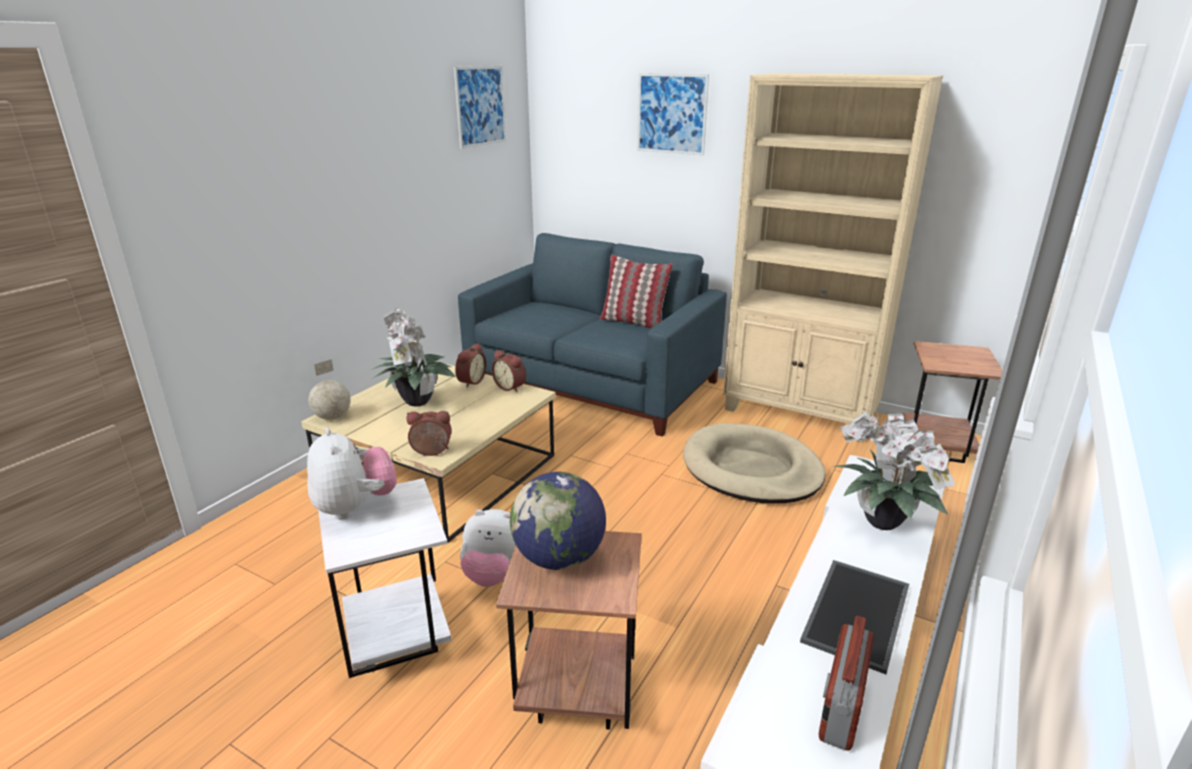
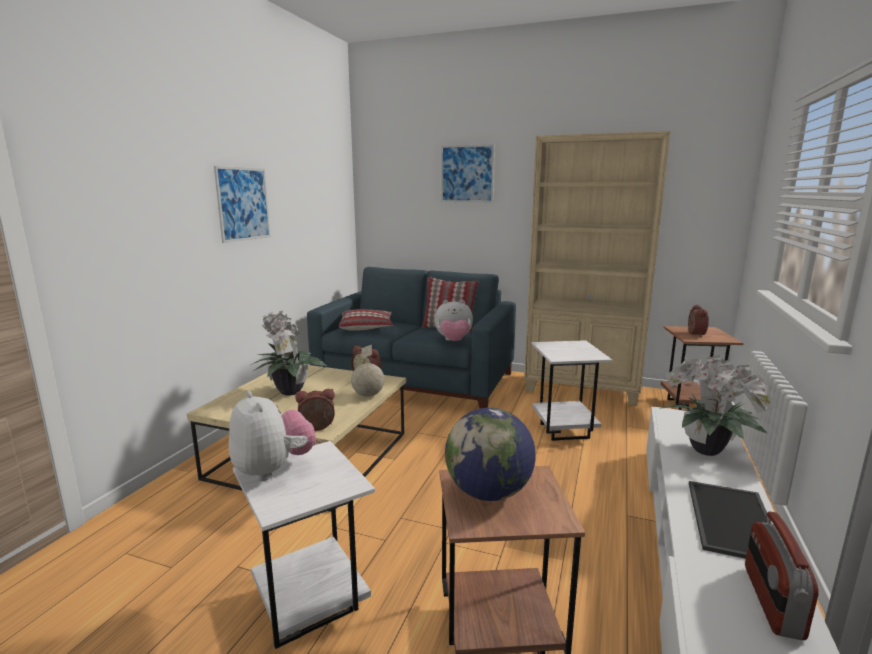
camera: 10 degrees left, 10 degrees down
(333, 417) = (216, 408): globe -> globe (368, 395)
(470, 381) = (331, 375): alarm clock -> alarm clock (694, 334)
(480, 106) = (321, 168): picture -> picture (243, 204)
(494, 574) = (385, 534): plush toy -> plush toy (453, 341)
(531, 316) = (367, 327): none -> pillow
(751, 469) = (565, 430): beige dog bed -> white side table

